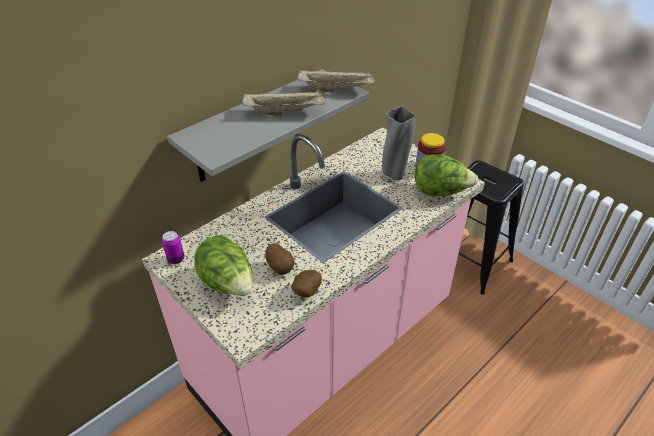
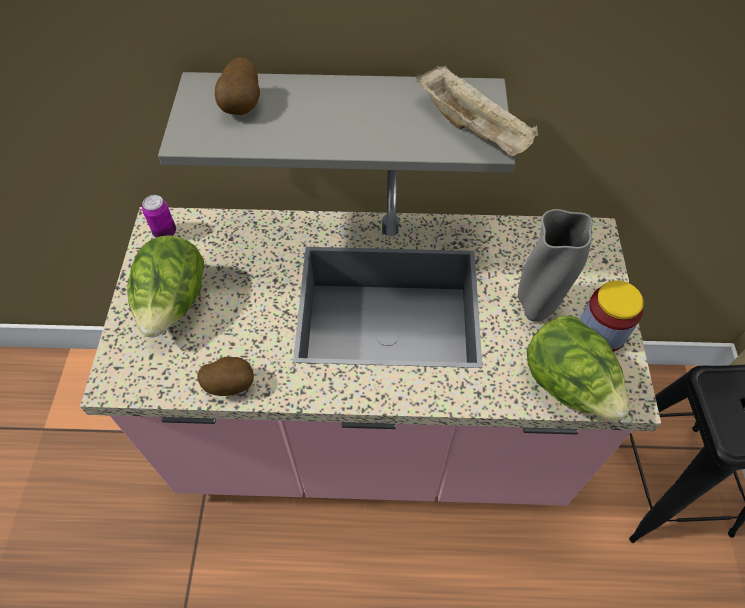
camera: 45 degrees right, 15 degrees up
(281, 268) = (243, 330): potato -> potato (243, 106)
(286, 112) = (354, 124): beige tray -> none

